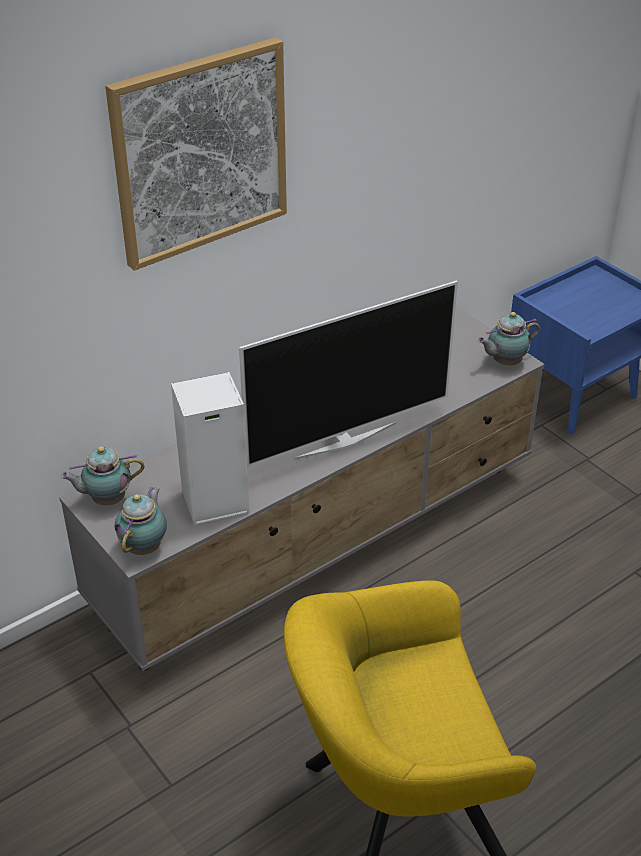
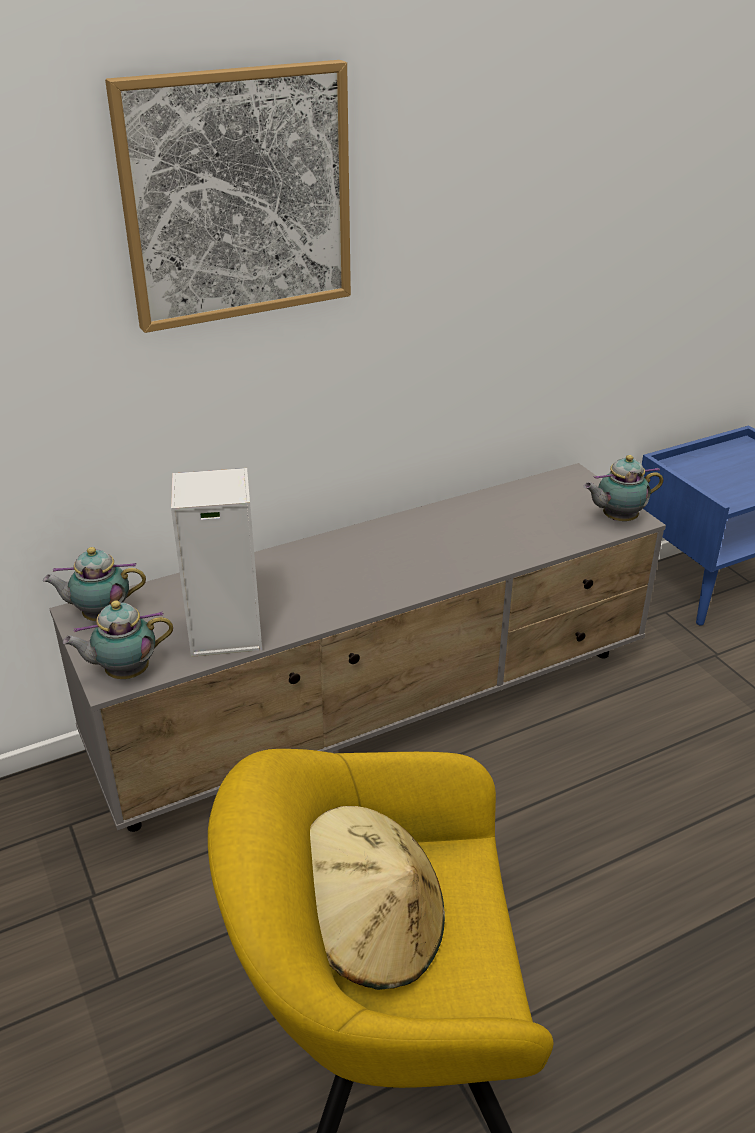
camera: 10 degrees right, 5 degrees down
(145, 546) = (124, 673): teapot -> teapot turned 135 degrees counterclockwise
(344, 440) = (402, 582): television -> none
(390, 714) = (370, 928): none -> beige hat

